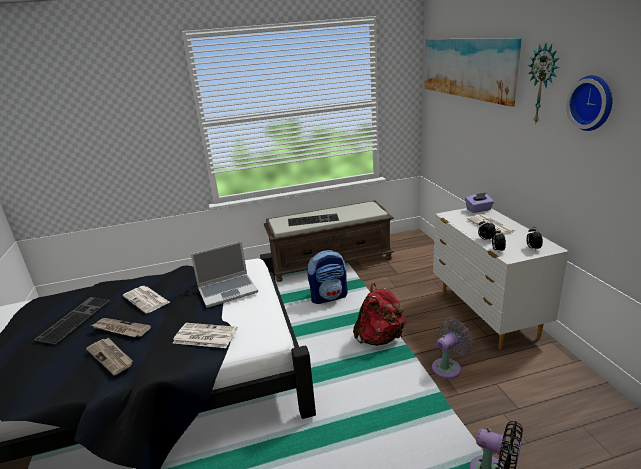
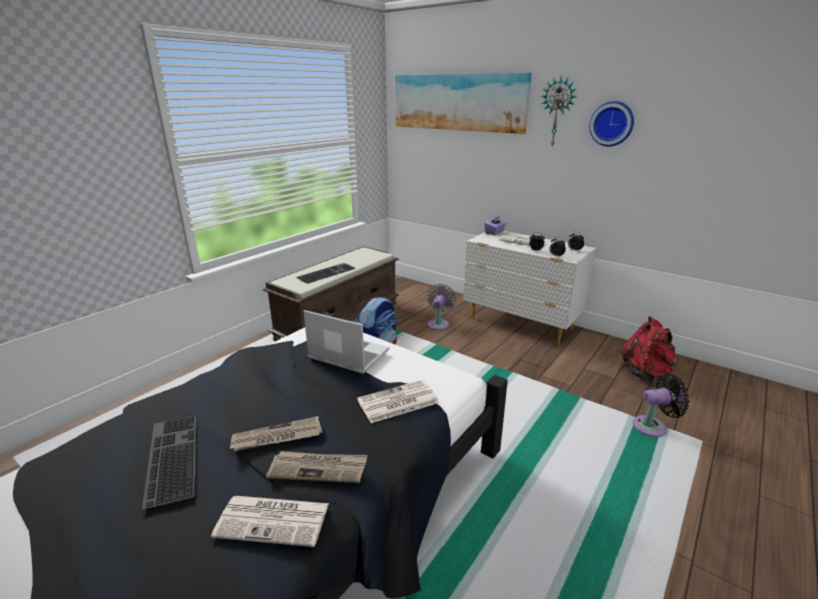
camera: 40 degrees left, 0 degrees up
(147, 299) = (257, 396): newspaper -> newspaper (274, 520)
(228, 290) = (347, 355): laptop -> laptop turned 90 degrees counterclockwise
(379, 338) = (467, 369): red backpack -> red backpack (646, 373)
(448, 367) = (542, 370): grey fan -> grey fan (439, 324)

